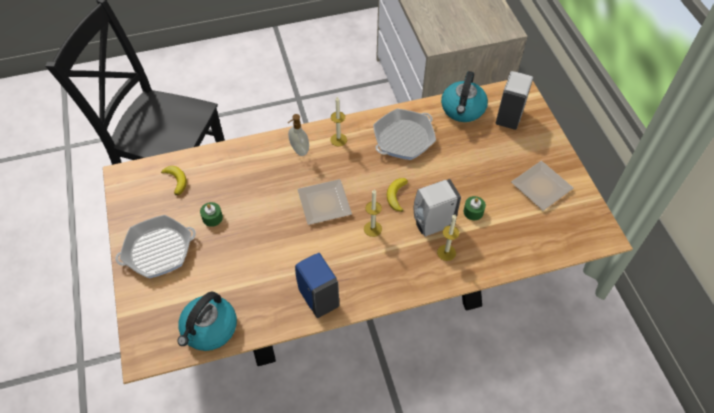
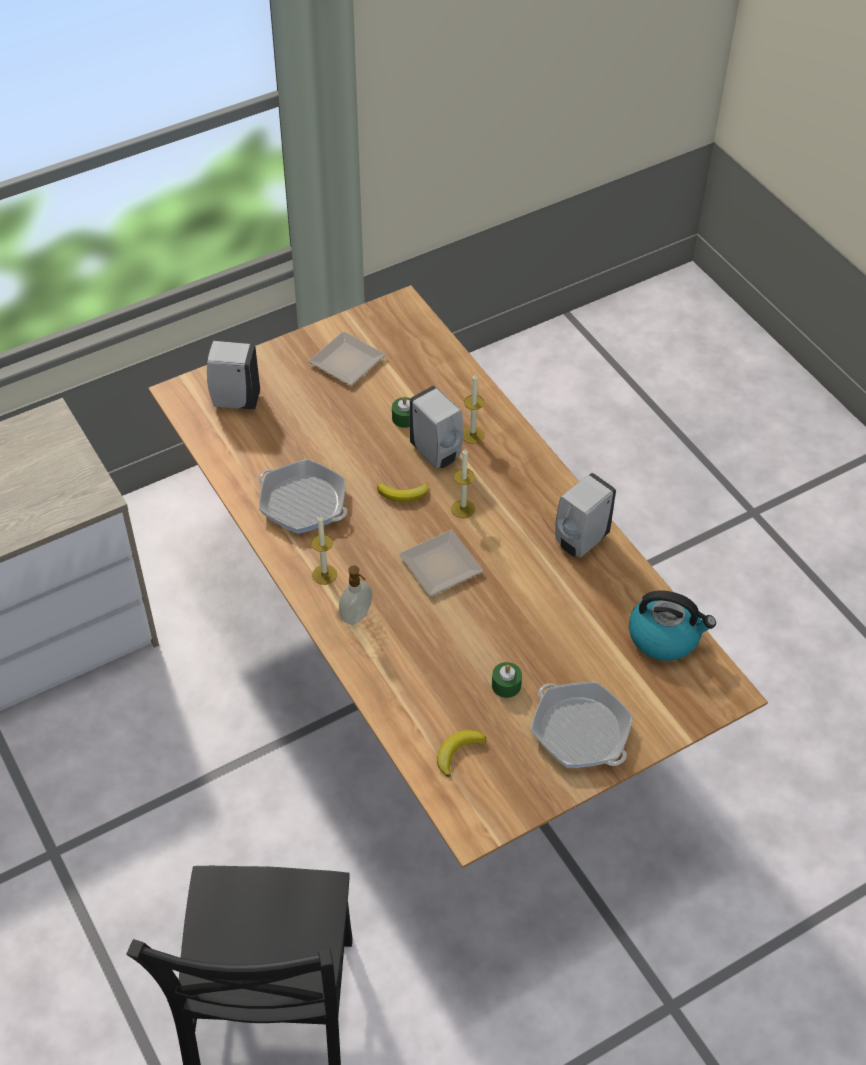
camera: 105 degrees left, 5 degrees down
(318, 298) = (580, 541): blue soap dispenser -> white soap dispenser
(463, 109) = (232, 448): kettle -> none

